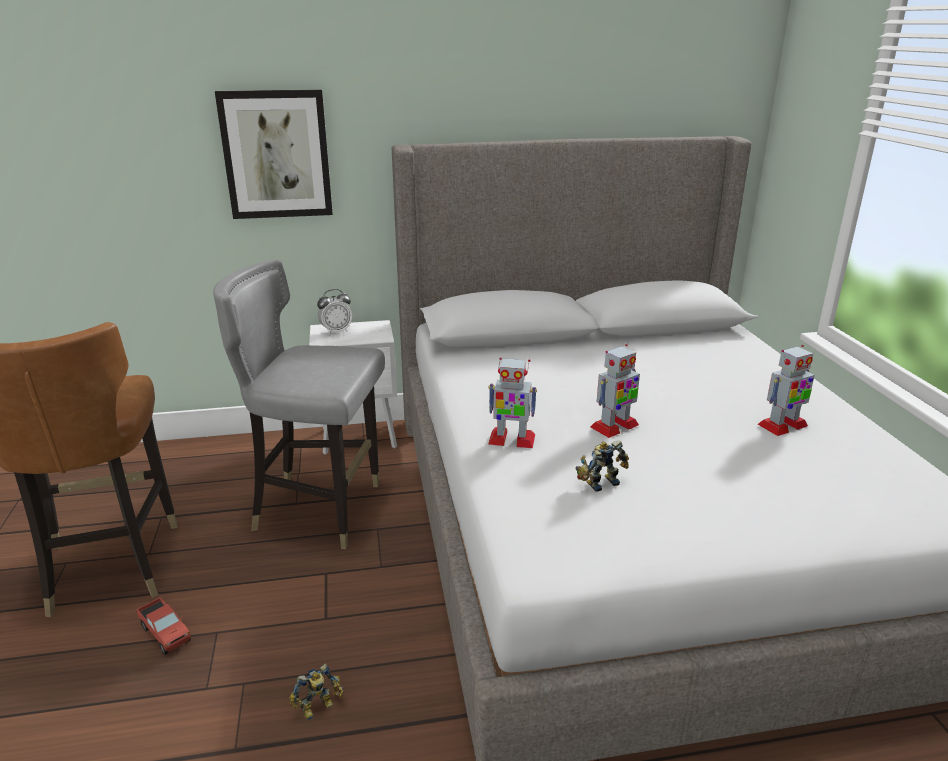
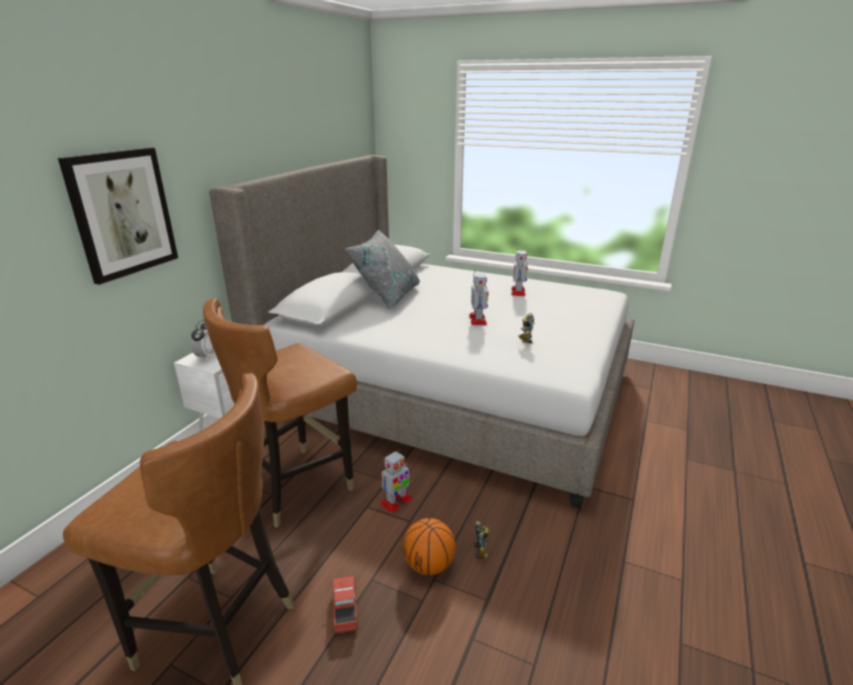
camera: 55 degrees left, 0 degrees up
(165, 634) = (345, 610): toy truck -> toy truck turned 90 degrees counterclockwise
(264, 668) = (428, 565): none -> basketball
(320, 510) = (296, 486): grey chair -> brown chair
(511, 439) = (457, 346): toy robot -> toy robot (396, 501)
(589, 348) = (386, 296): none -> grey pillow

